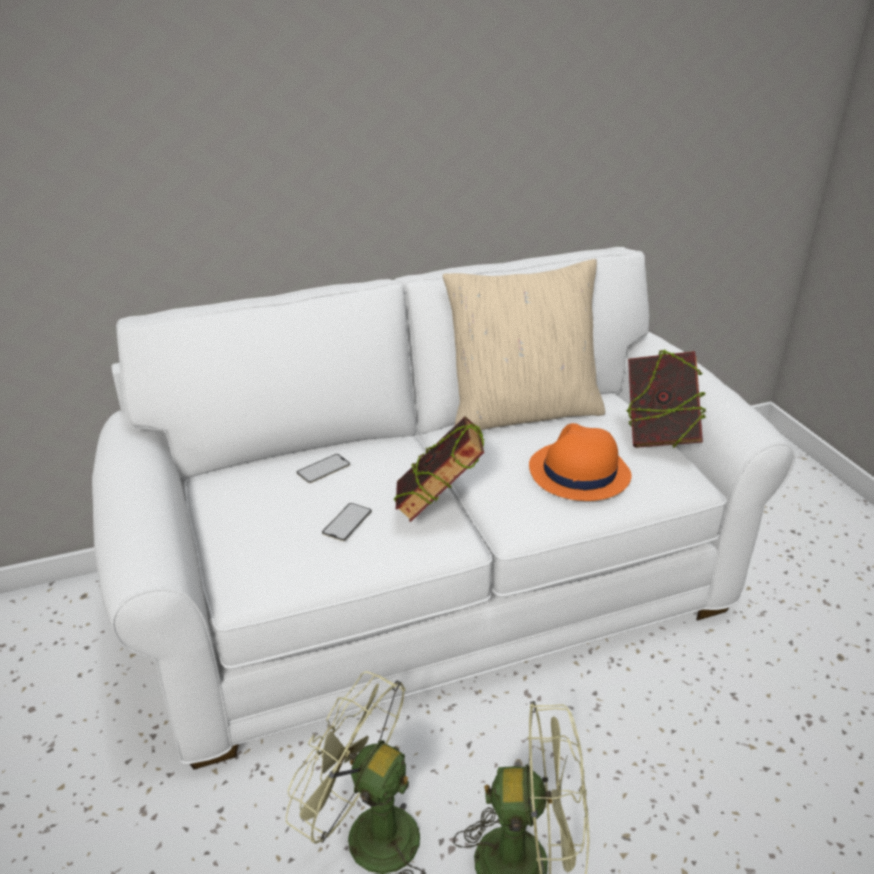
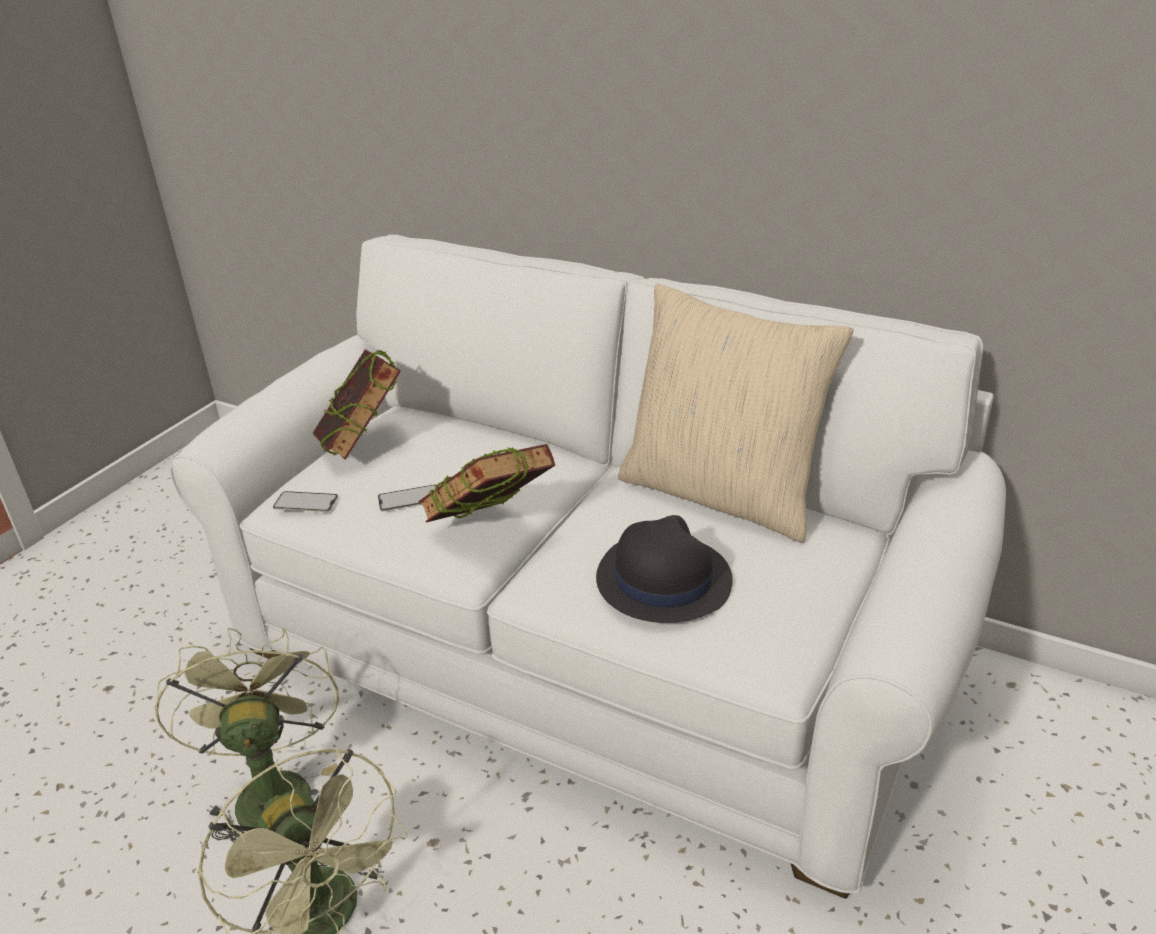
camera: 50 degrees right, 0 degrees up
(323, 469) = (468, 447): phone -> phone (305, 502)
(578, 472) = (662, 579): orange hat -> black hat
(658, 437) = (819, 600): book -> book (363, 446)

